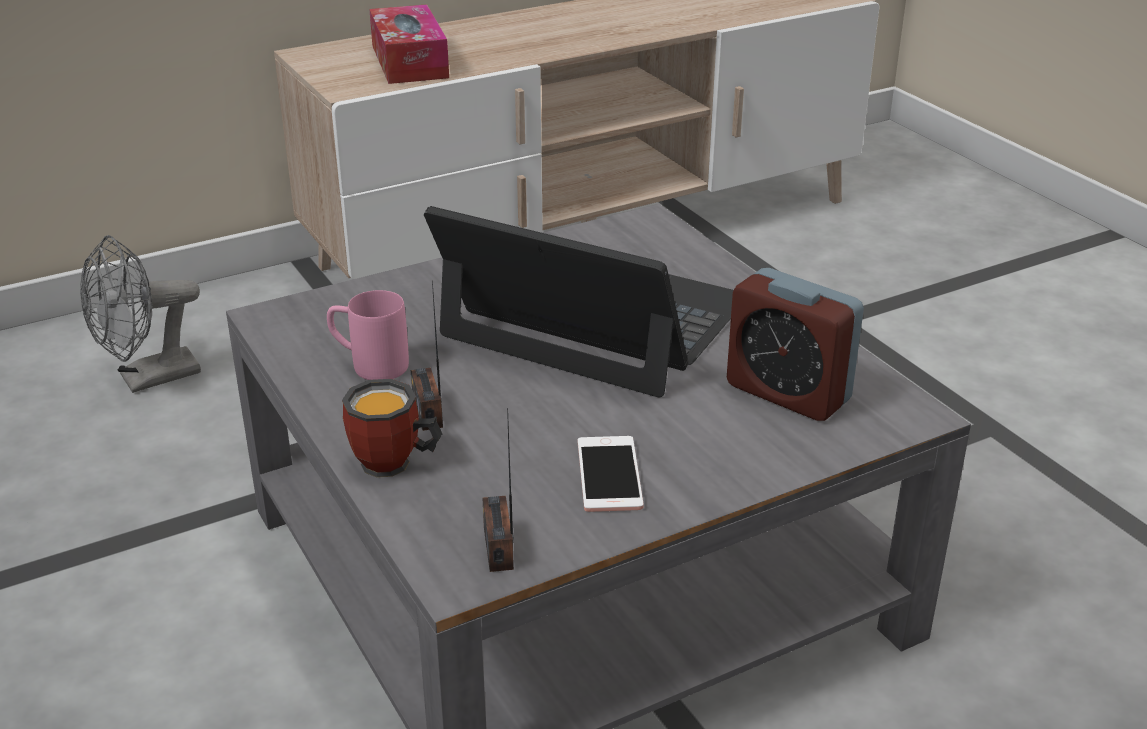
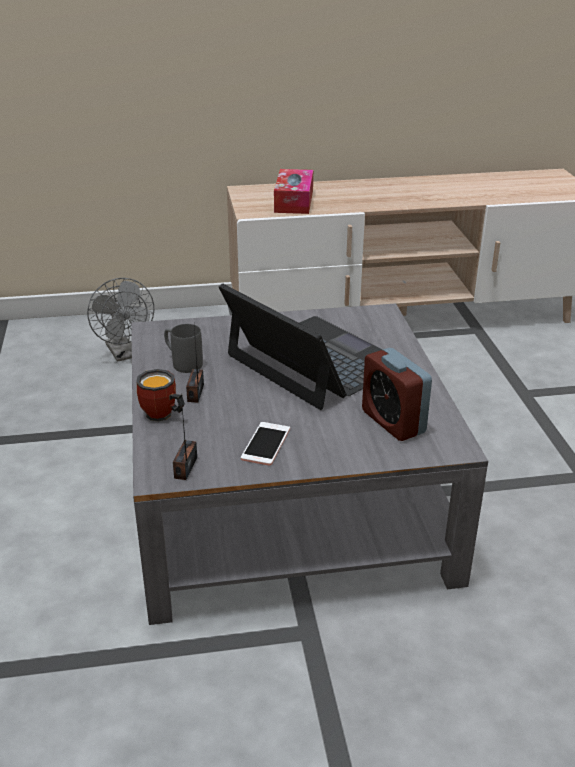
camera: 20 degrees right, 0 degrees up
(148, 379) = (124, 354): grey fan -> grey fan turned 105 degrees counterclockwise
(369, 364) = (182, 363): pink mug -> grey mug

